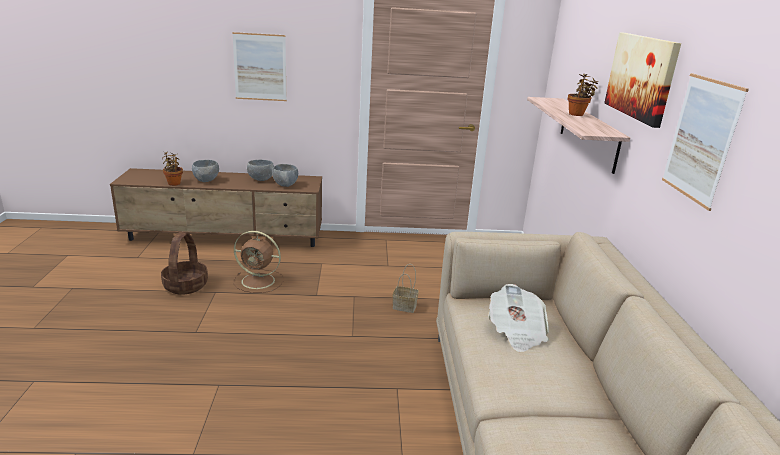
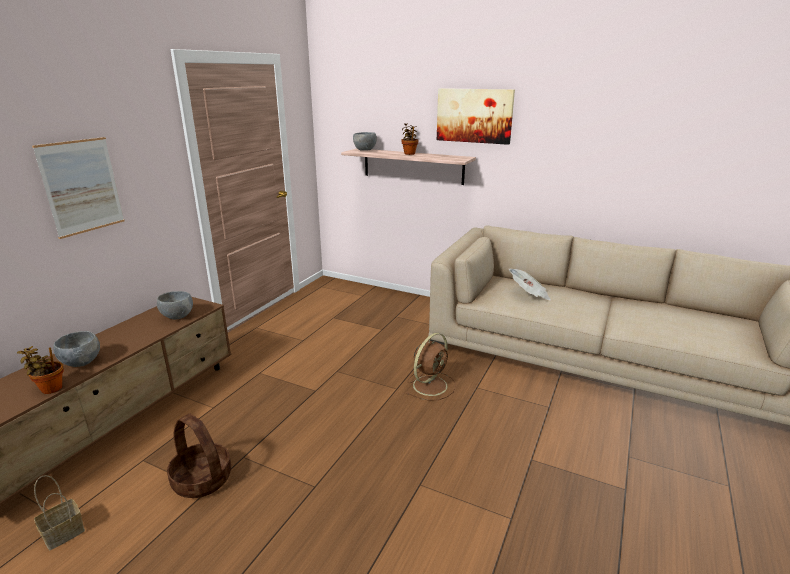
camera: 60 degrees left, 0 degrees up
(259, 281) = (253, 419): brown fan -> brown fan (431, 385)
(261, 180) = (139, 327): grey bowl -> grey bowl (365, 150)
(405, 306) = (375, 351): basket -> basket (65, 532)
(701, 139) = (556, 142): picture -> none

